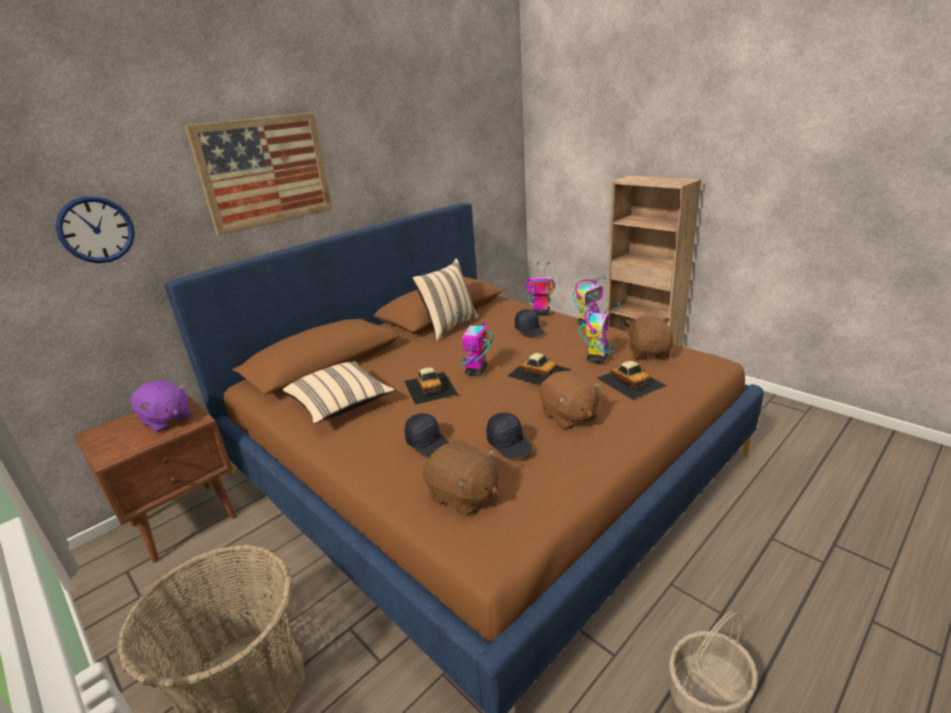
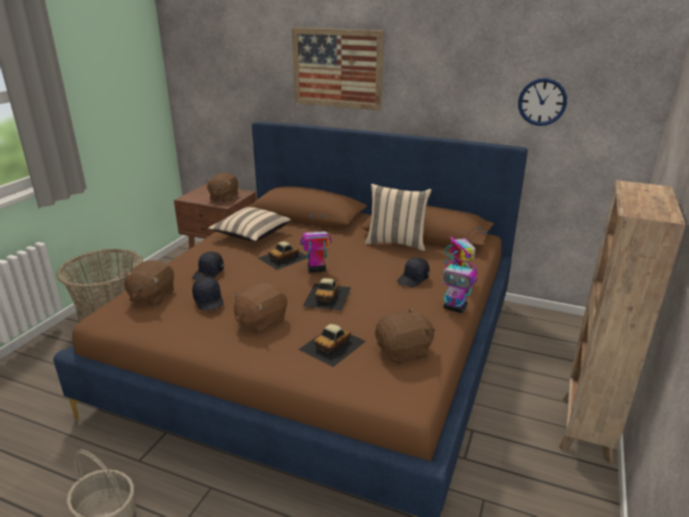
camera: 65 degrees right, 0 degrees up
(96, 230) = (237, 79): wall clock -> wall clock (542, 102)
(166, 420) = (223, 197): purple plush toy -> brown plush toy
(510, 444) = (209, 300): black cap -> black cap turned 60 degrees counterclockwise
(597, 358) = (371, 321): toy robot -> none

